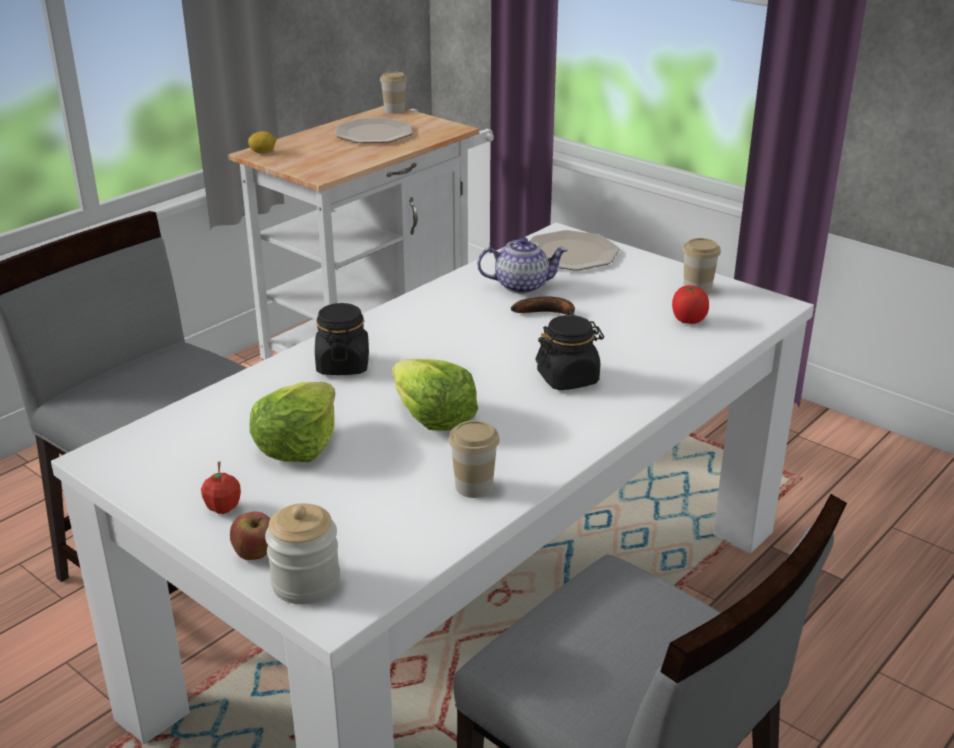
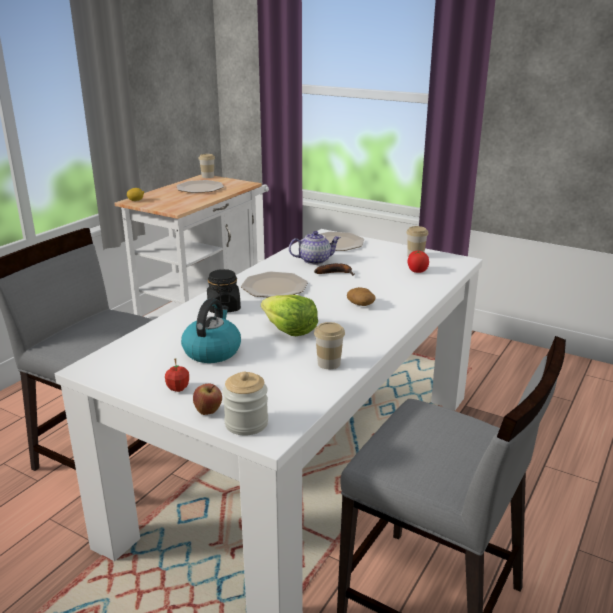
camera: 10 degrees left, 5 degrees down
(297, 445) = (212, 351): lettuce -> kettle
(438, 332) = (275, 287): none -> plate
(568, 378) = (361, 304): black jar -> potato

